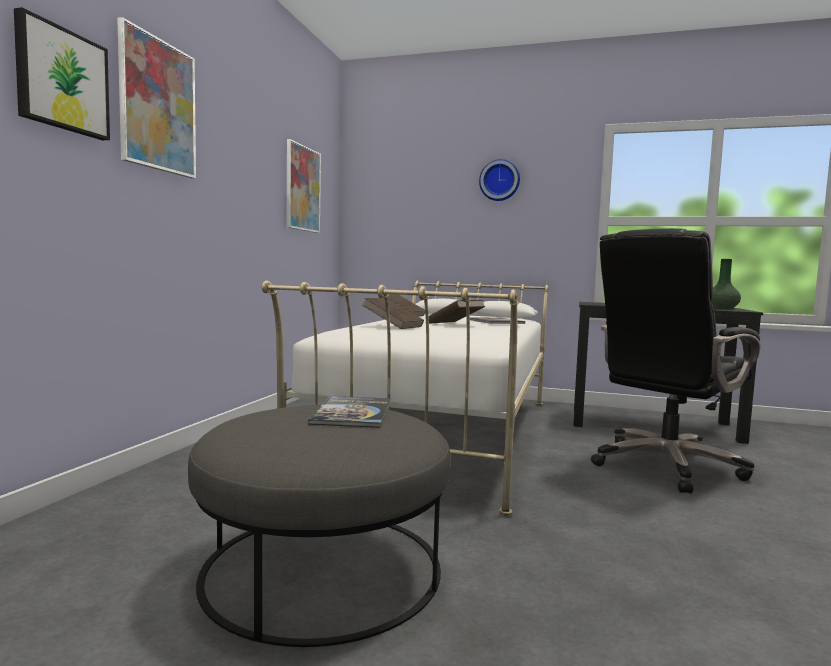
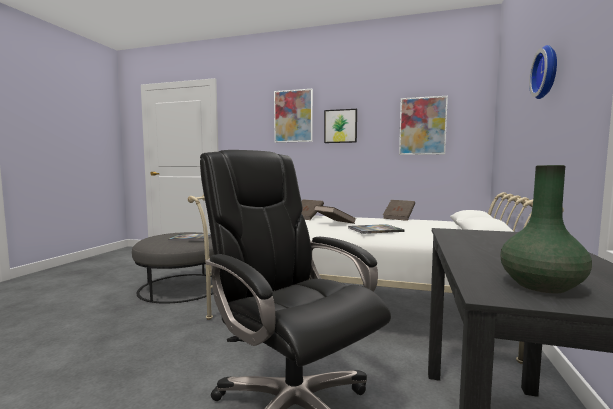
camera: 90 degrees right, 0 degrees up
(62, 80) = (253, 122): picture -> picture (340, 126)

